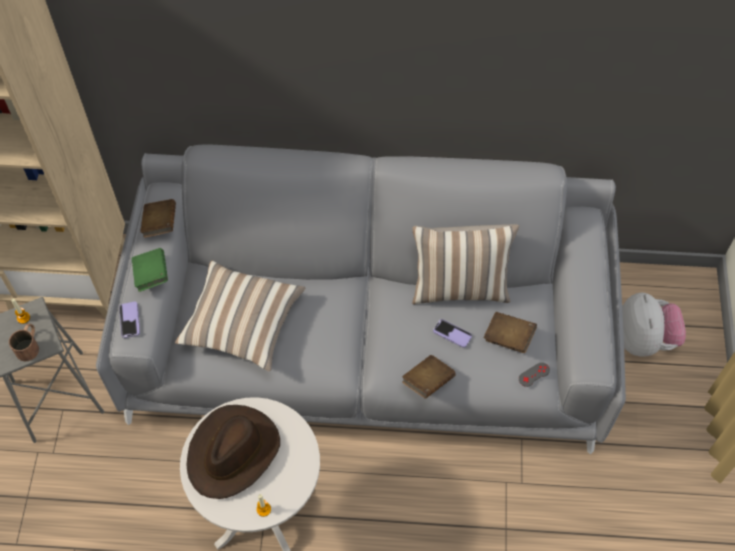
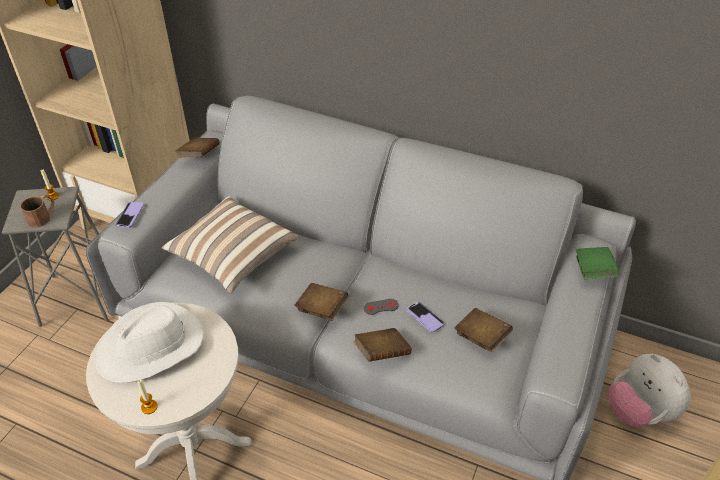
camera: 20 degrees right, 15 degrees down
(151, 275) = (169, 189): green book -> green book (593, 271)
(233, 453) = (152, 347): brown hat -> white hat
(354, 355) = (321, 309): none -> brown book
(459, 287) = (449, 281): pillow -> none
(534, 374) = (496, 379): grey game controller -> grey game controller (381, 307)
(644, 339) = (639, 411): plush toy -> plush toy turned 135 degrees clockwise

